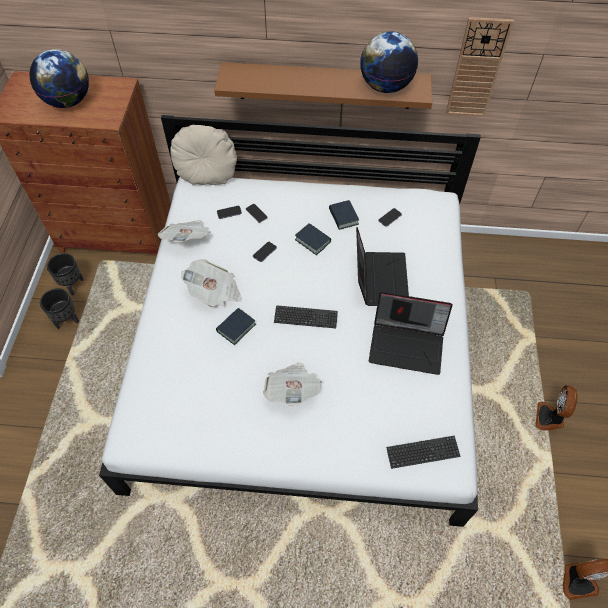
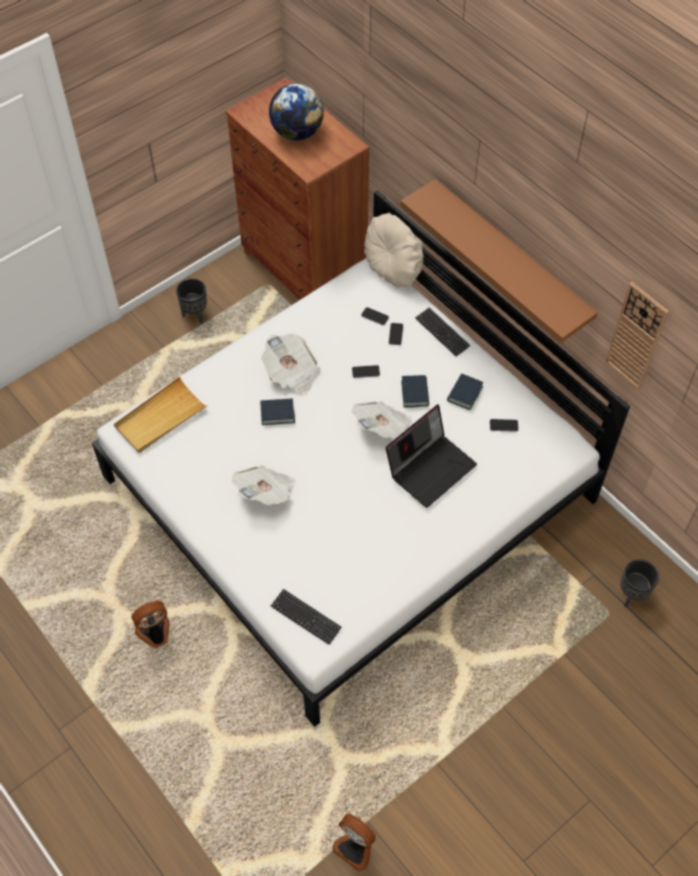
camera: 45 degrees right, 0 degrees up
(72, 285) = (226, 288): black planter -> black planter (631, 594)
(149, 405) = (160, 418): none -> beige tray
(187, 239) = (318, 314): newspaper -> newspaper (382, 428)
(305, 317) = (337, 449): keyboard -> keyboard (442, 332)
(385, 86) = (541, 295): globe -> none
(407, 344) = (391, 536): laptop -> none
(549, 418) = (488, 725): fan -> fan (155, 633)

